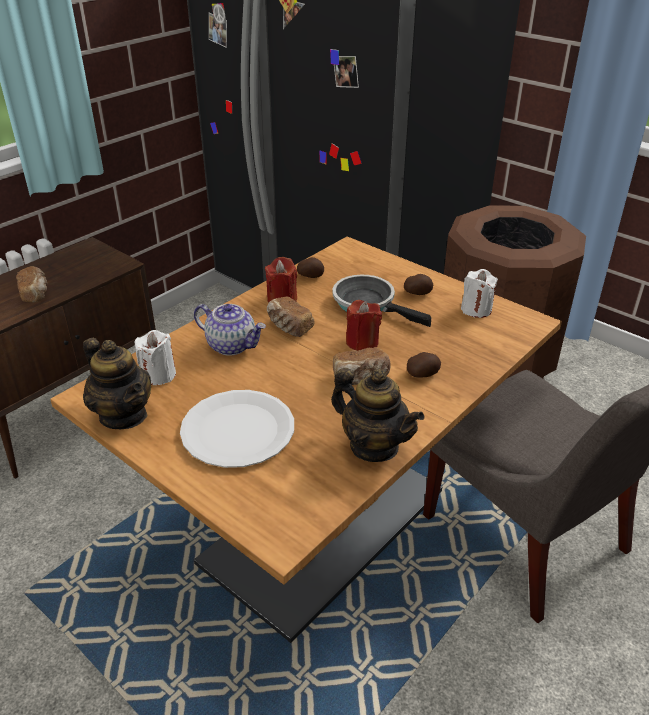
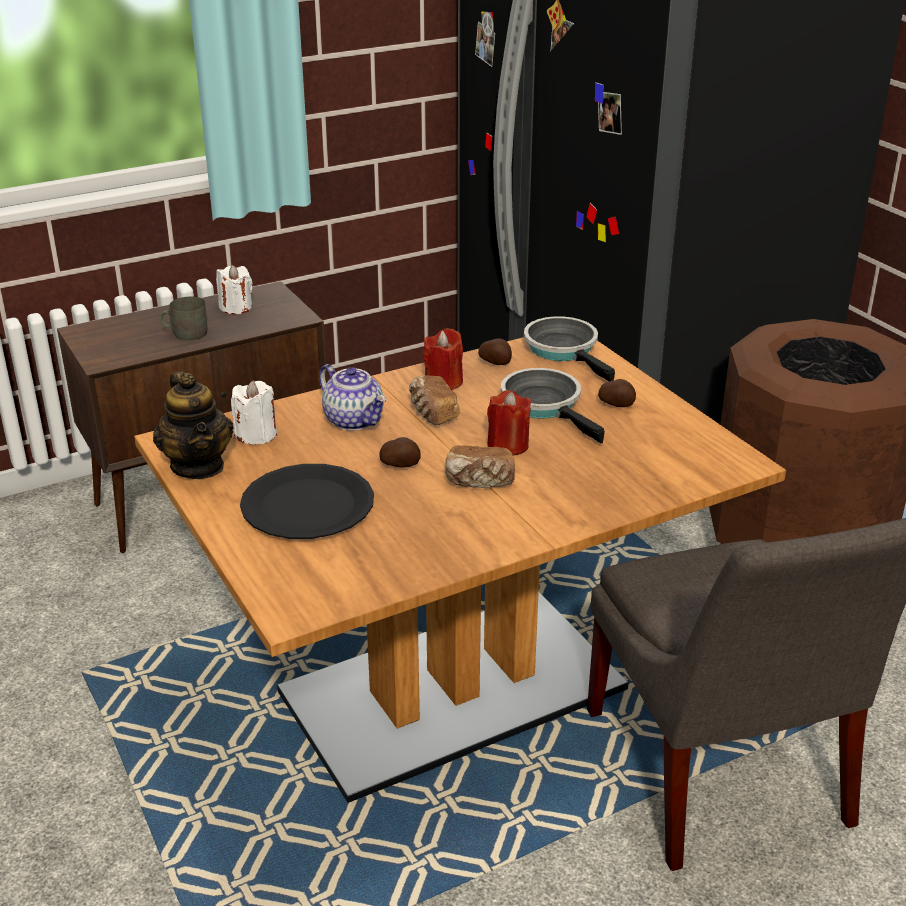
camera: 20 degrees right, 5 degrees down
(35, 293) = (185, 333): bread -> grey mug
(238, 430) = (308, 505): white plate -> black plate
(354, 257) = (565, 350): none -> frying pan
(374, 446) = (446, 552): teapot -> none
(423, 374) = (557, 493): potato -> potato (400, 465)
(476, 309) = (679, 436): white candle -> white candle (236, 308)

